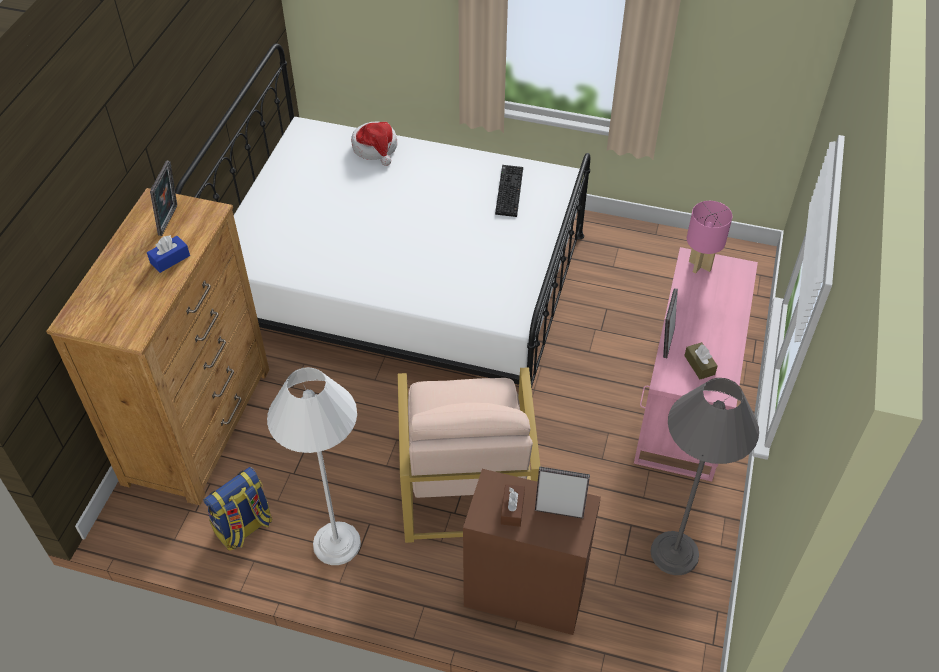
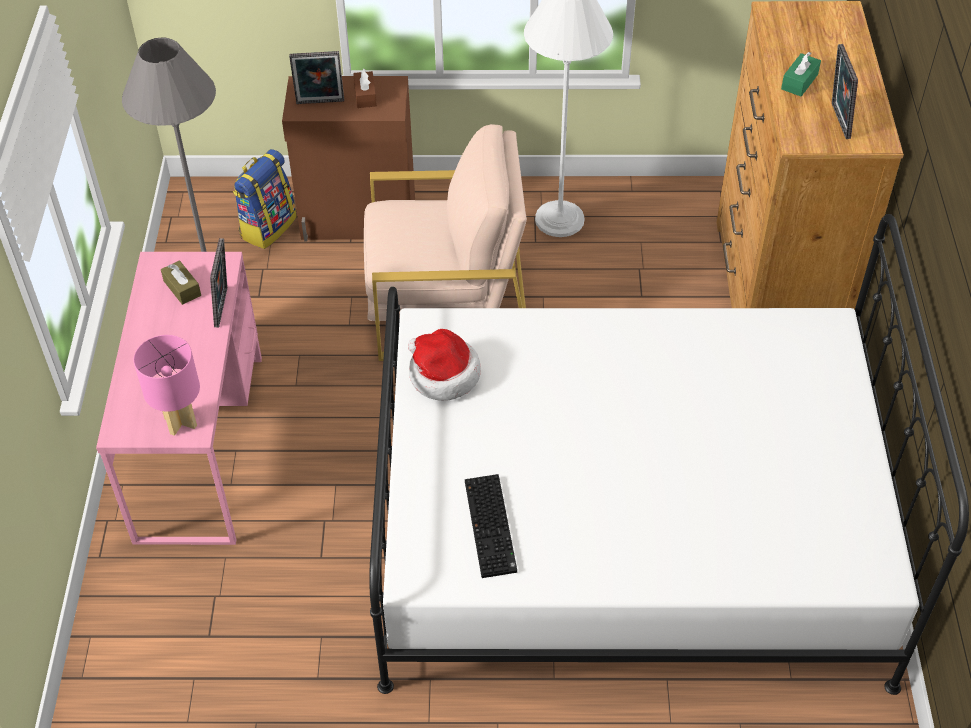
camera: 165 degrees right, 0 degrees up
(170, 259) = (799, 82): blue tissue box -> green tissue box
(244, 528) = (658, 213): backpack -> backpack (267, 227)
(375, 148) = (740, 564): hat -> hat (442, 374)
(467, 479) = (448, 302): beige armchair -> beige armchair turned 105 degrees clockwise

